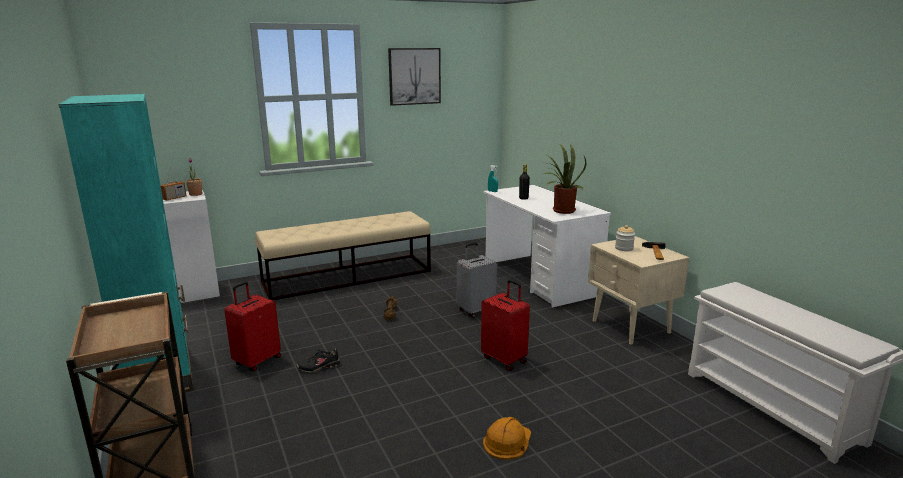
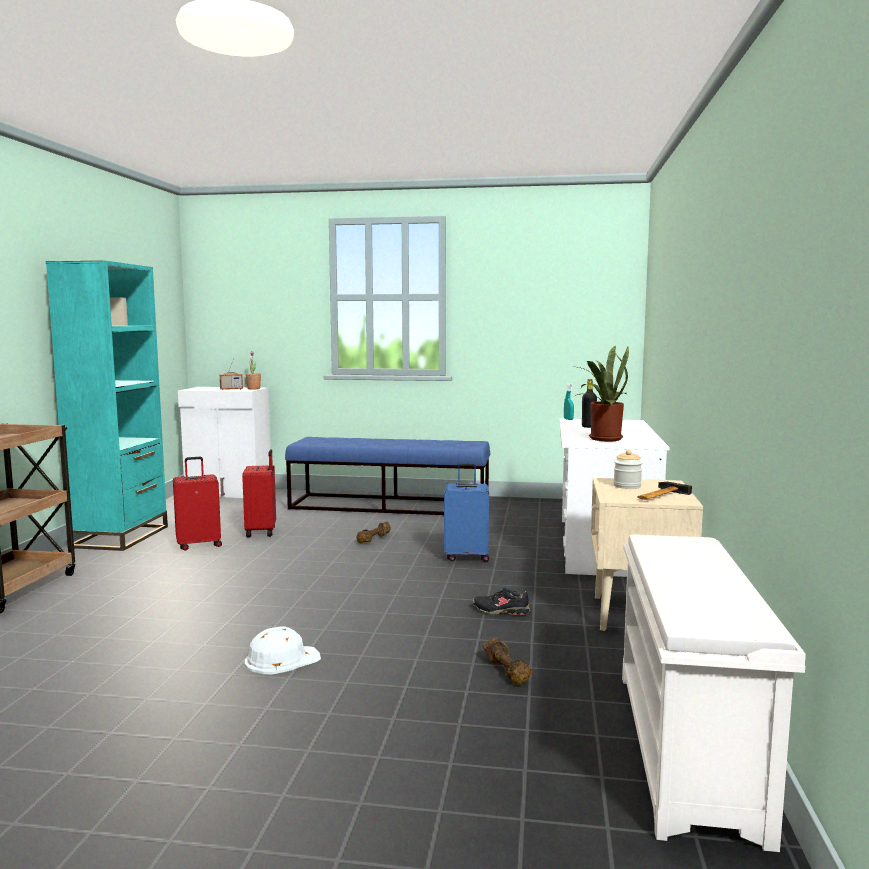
camera: 35 degrees right, 10 degrees down
(318, 367) = (235, 560): black shoe -> black shoe (501, 611)
(348, 276) = (390, 505): beige bench -> blue bench
(414, 76) = (512, 276): picture -> none
(476, 310) = (467, 556): grey suitcase -> blue suitcase
(505, 359) = (414, 601): red suitcase -> red suitcase (262, 532)
(507, 441) = (281, 659): orange hard hat -> white hard hat
(635, 393) = (507, 671): none -> brown dumbbell

